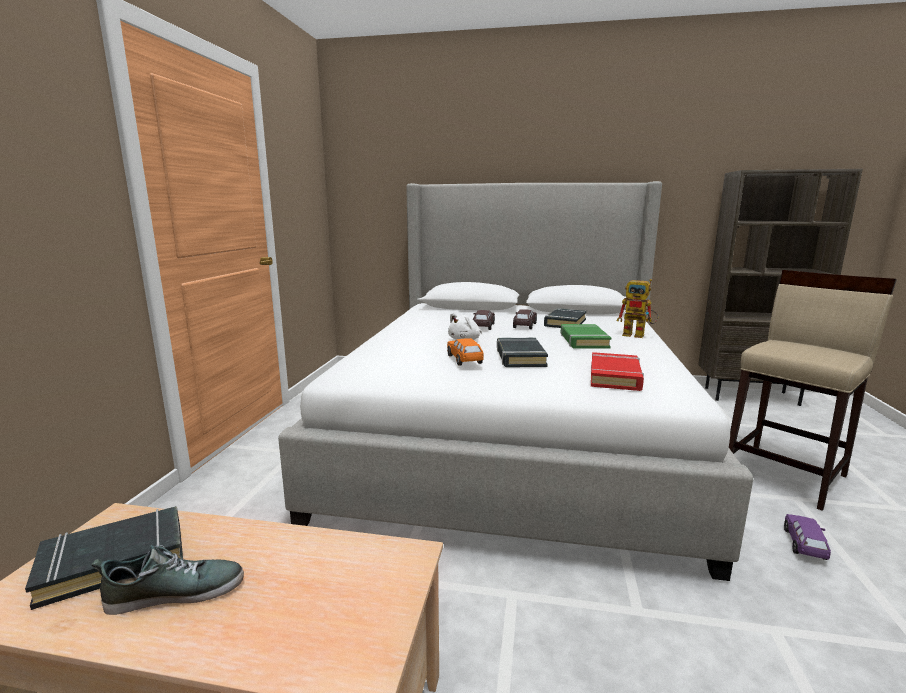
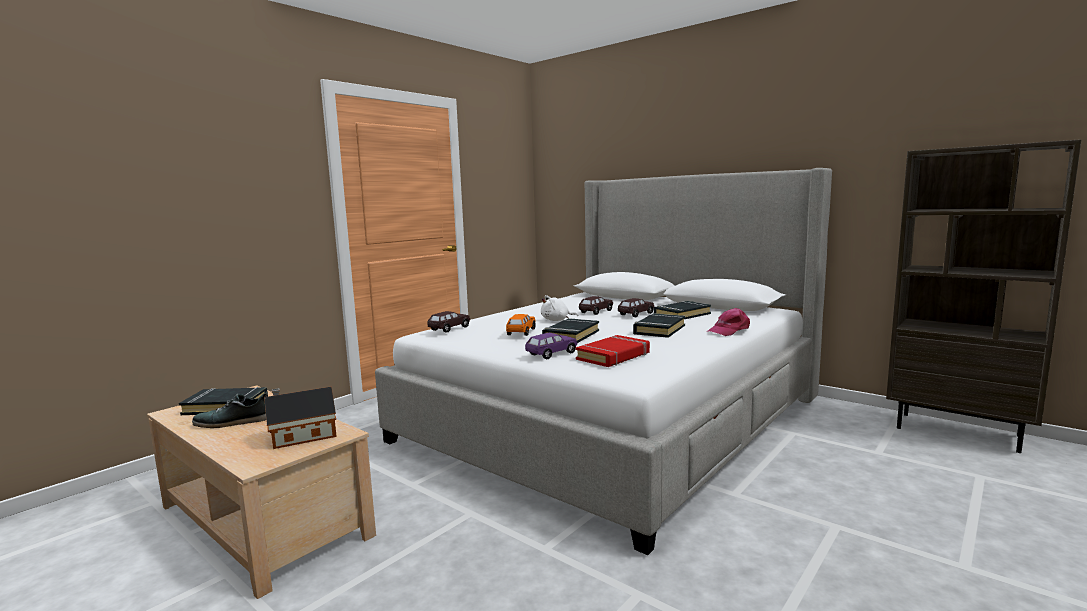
camera: 30 degrees right, 5 degrees down
(176, 591) = (232, 422): shoe -> shoe turned 150 degrees clockwise
(351, 581) = (301, 436): none -> toy house
(368, 365) = (449, 328): none -> brown toy car
(583, 341) = (659, 330): green book -> black book
(638, 335) = (729, 330): toy robot -> pink cap
(786, 475) = (862, 506): beige stool -> none
(804, 545) = (775, 558): purple toy car -> purple toy car (551, 354)

